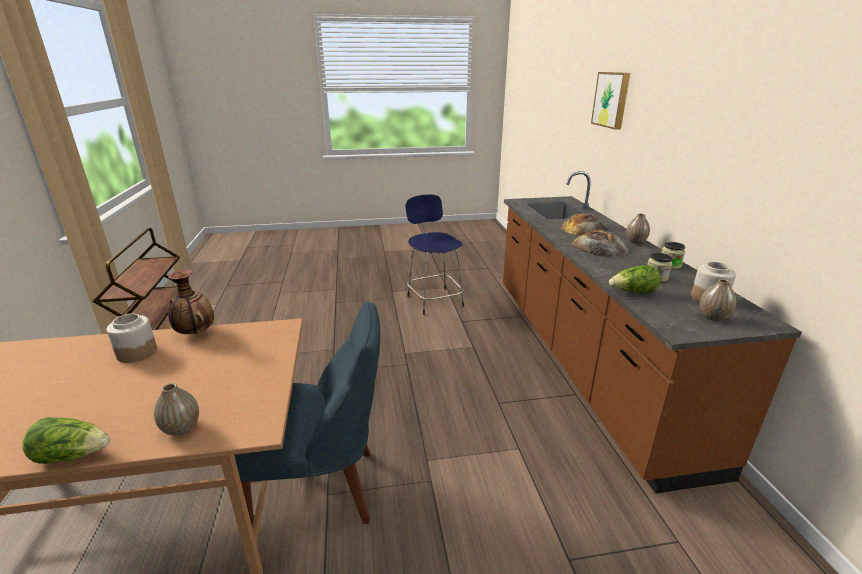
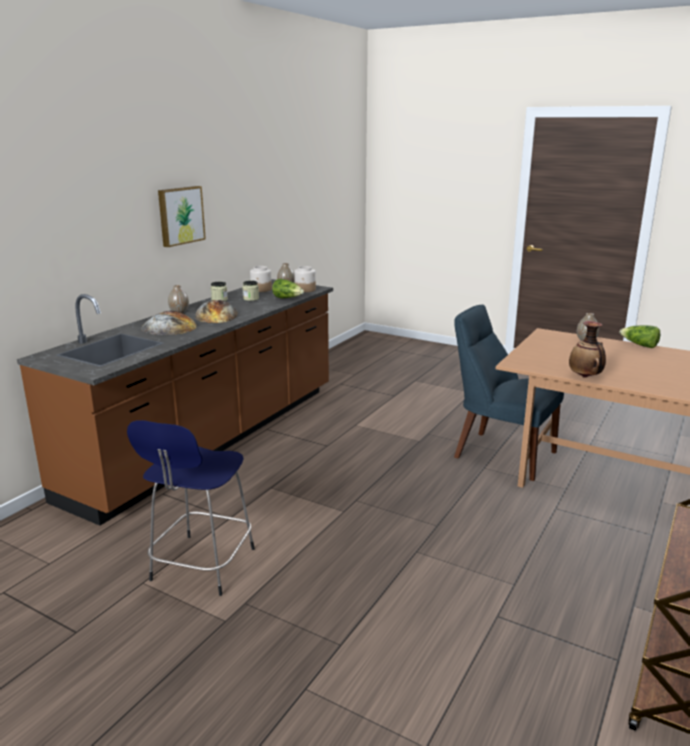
camera: 140 degrees left, 5 degrees down
(136, 352) = (629, 376): jar -> jar (305, 290)
(612, 99) = (41, 201): picture -> picture (180, 215)

